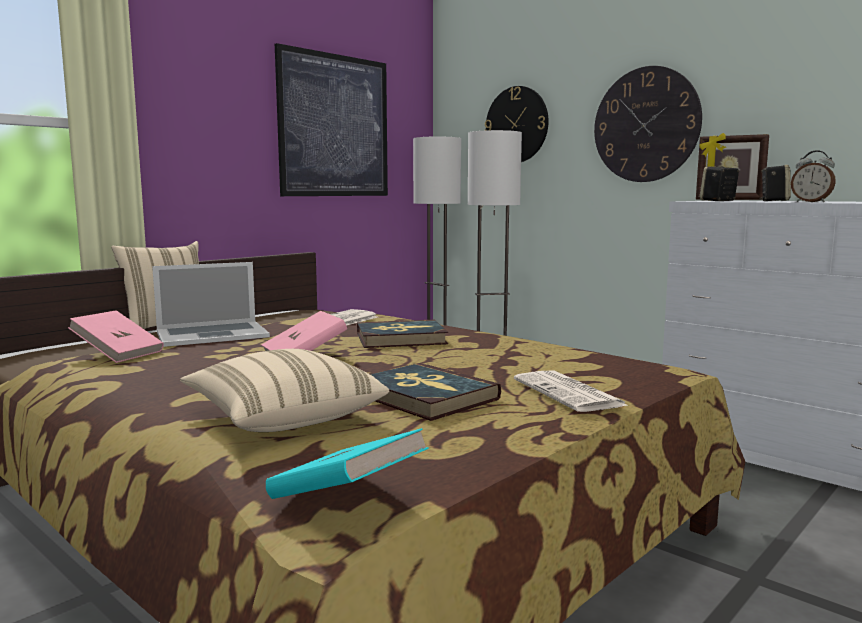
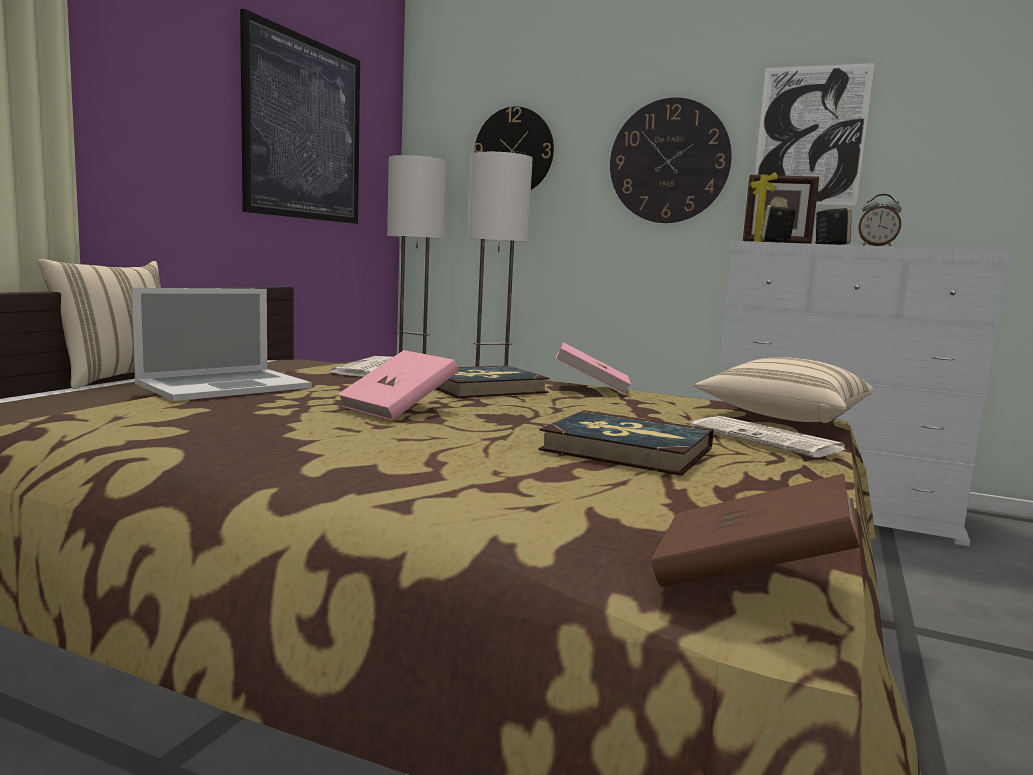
camera: 20 degrees left, 0 degrees up
(118, 354) = (114, 411): pink book -> pink book (591, 388)
(284, 417) = (493, 481): beige pillow -> beige pillow (782, 416)
(346, 499) = (750, 576): turquoise book -> brown book
(777, 91) = (810, 136): none -> picture

